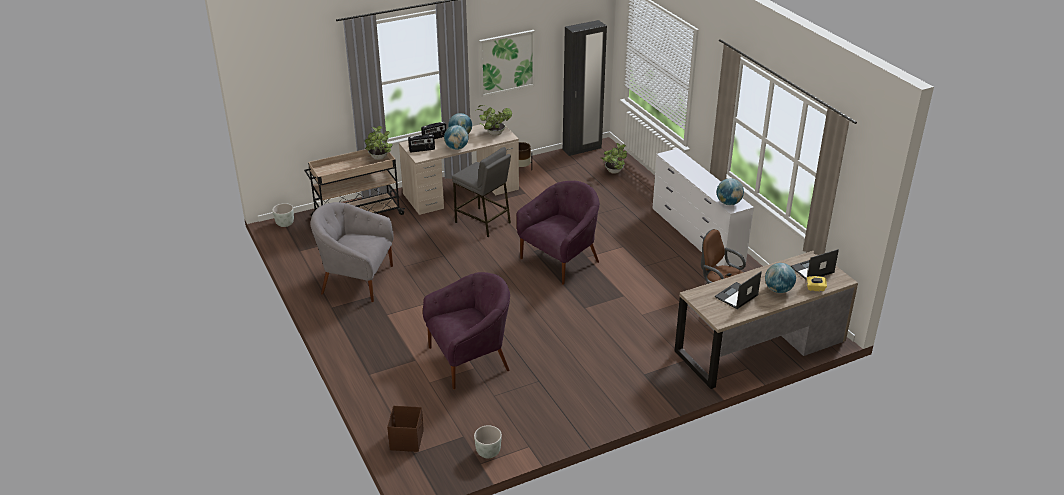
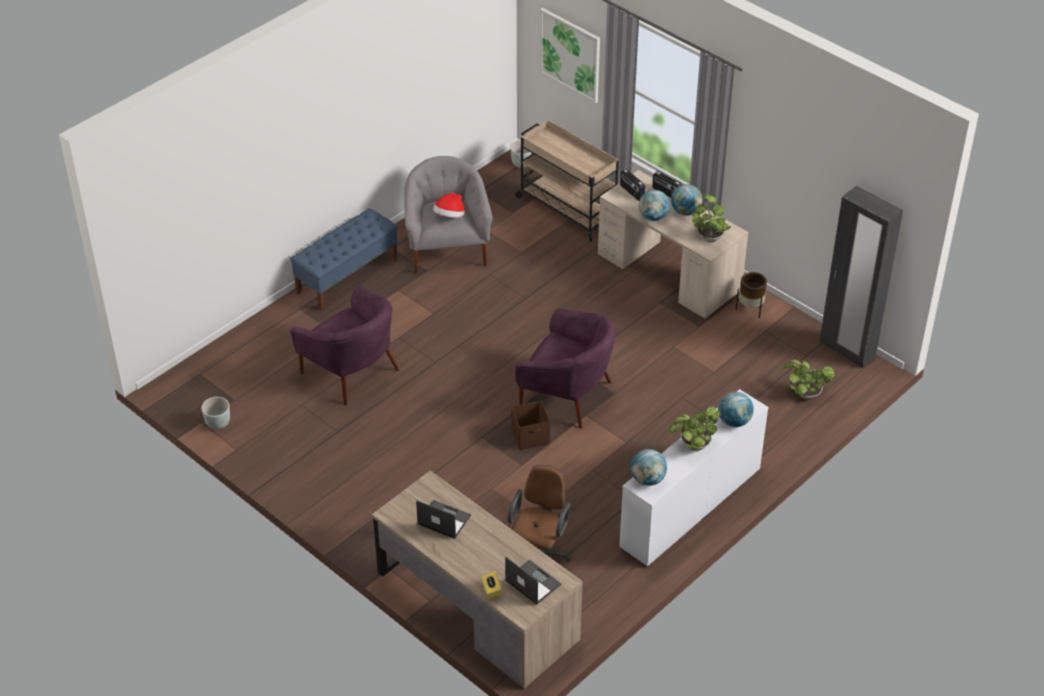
camera: 70 degrees right, 10 degrees up
(348, 338) = (347, 276): none -> blue bench
(363, 241) = (450, 216): none -> hat
(379, 158) = (599, 167): potted plant -> potted plant (693, 446)
(407, 440) = (216, 364): brown storage box -> brown storage box (531, 437)
(483, 222) = (610, 309): grey stool -> none
(506, 63) = (782, 175): picture -> picture (570, 54)
(778, 290) = (473, 555): globe -> globe (734, 421)

